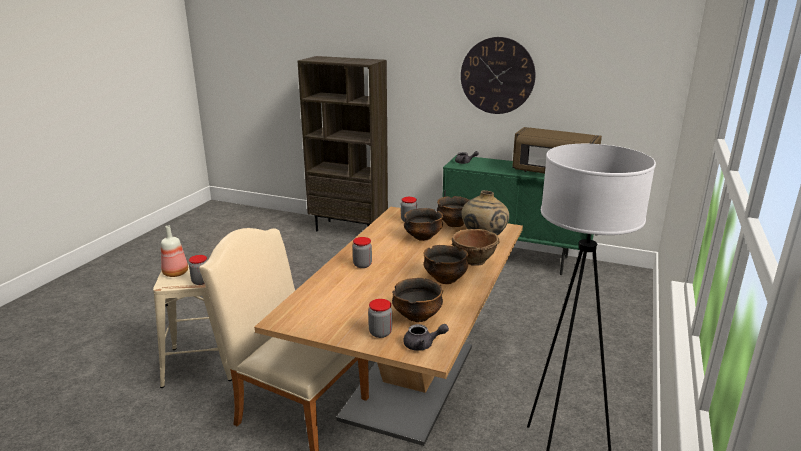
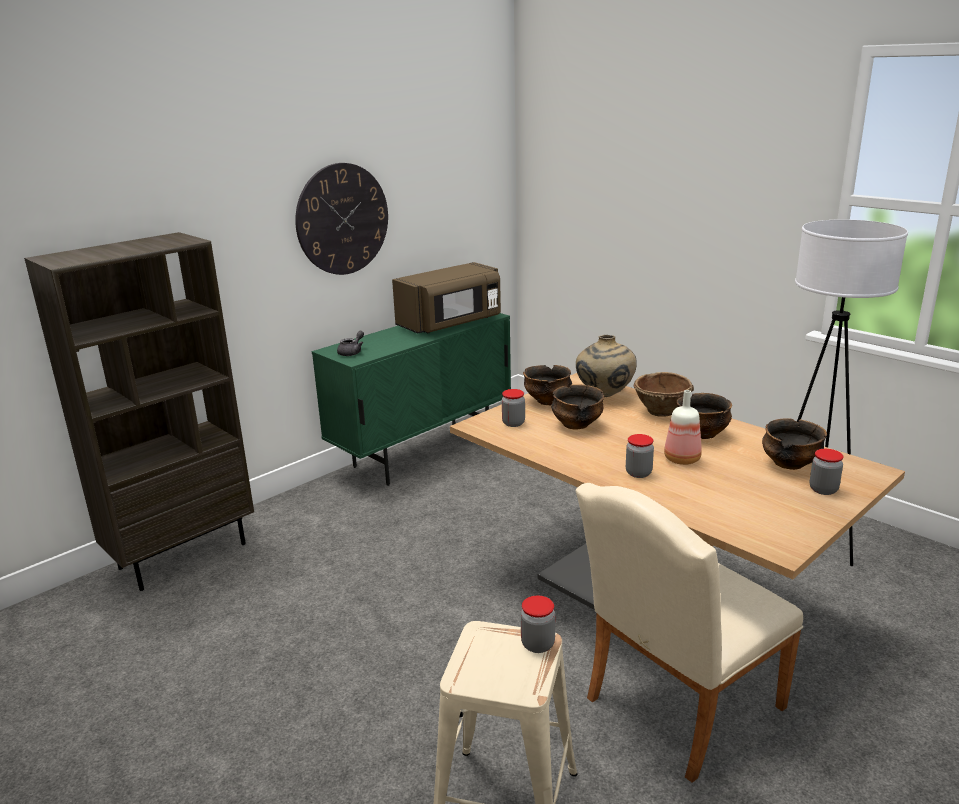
camera: 65 degrees left, 0 degrees up
(176, 273) = (482, 673): bottle -> bottle (681, 459)
(423, 345) = (851, 472): grey teapot -> none

